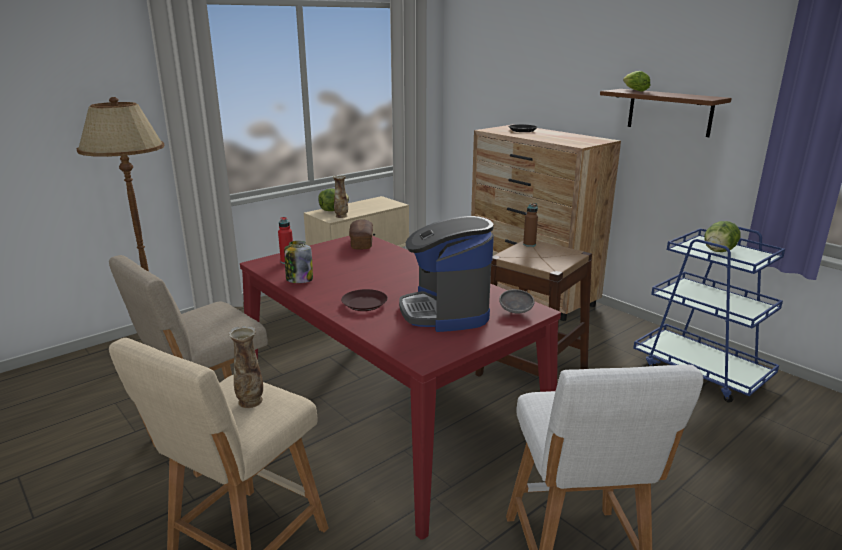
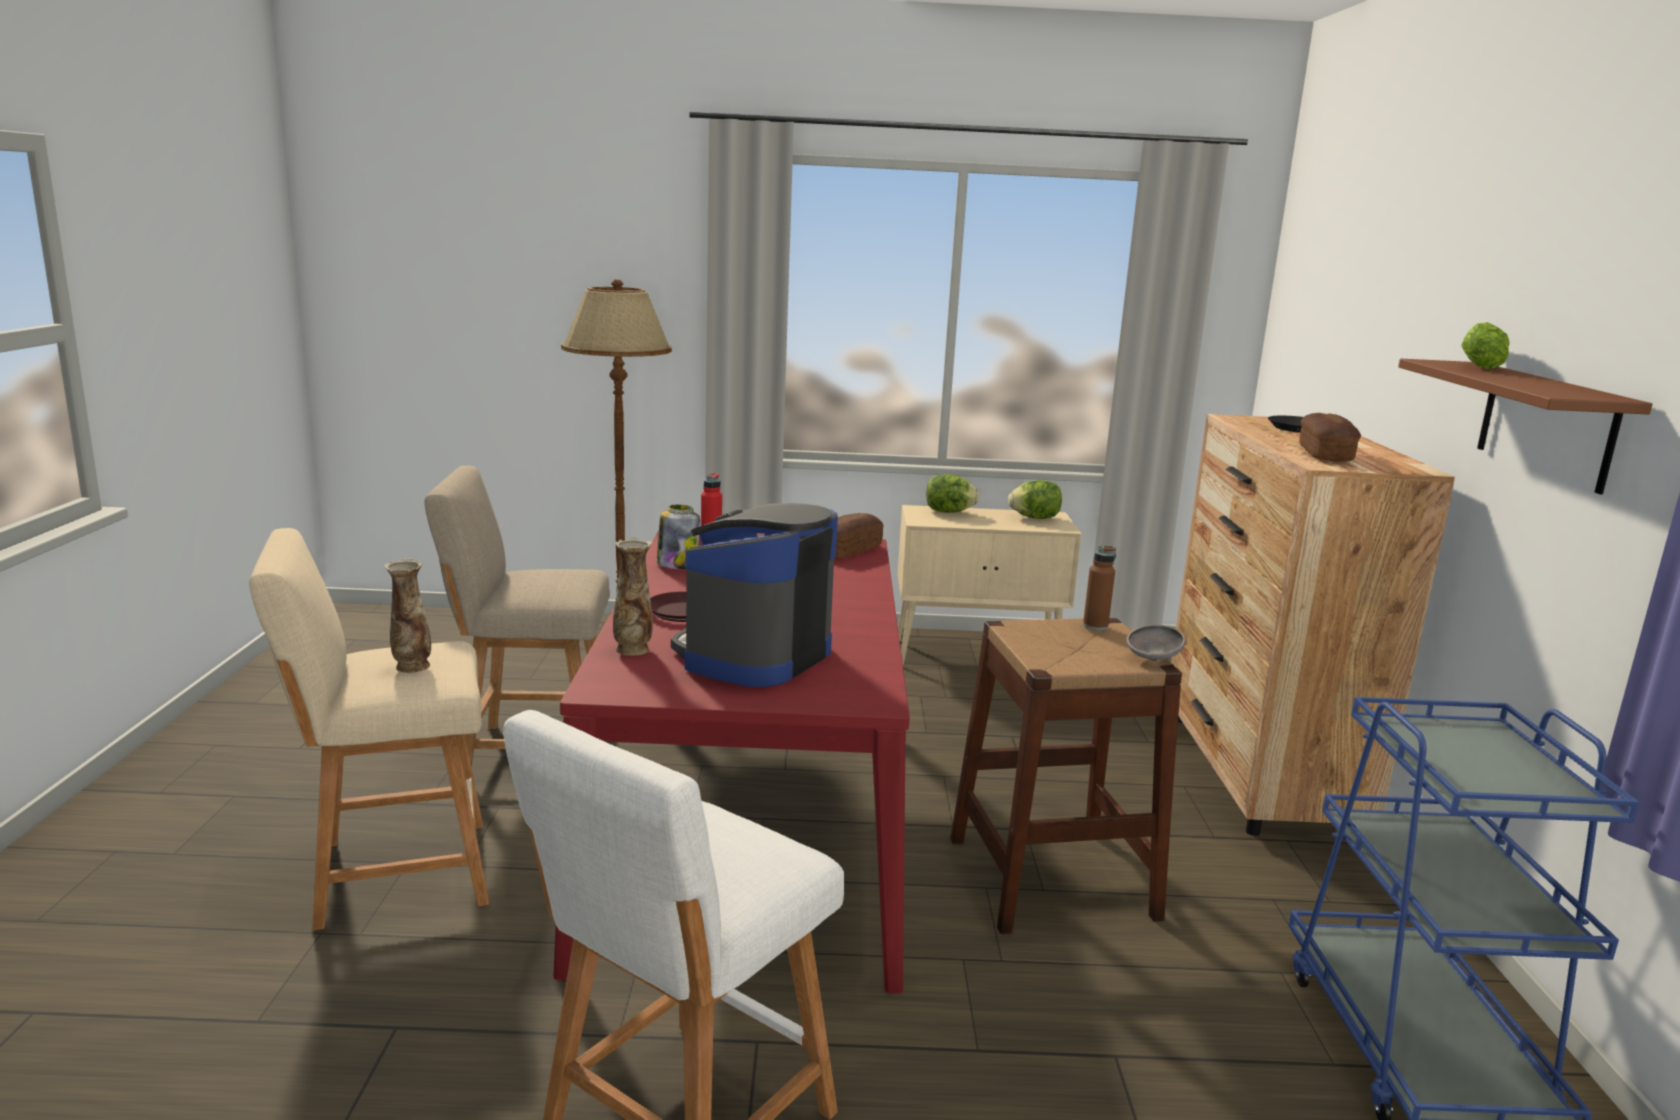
camera: 40 degrees right, 5 degrees down
(341, 216) = (942, 522): vase -> vase (633, 649)
(515, 312) = (842, 691): grey bowl -> grey bowl (1152, 659)
(565, 140) = (1325, 454): none -> bread
(718, 251) = (1468, 755): lettuce -> lettuce (1034, 518)

